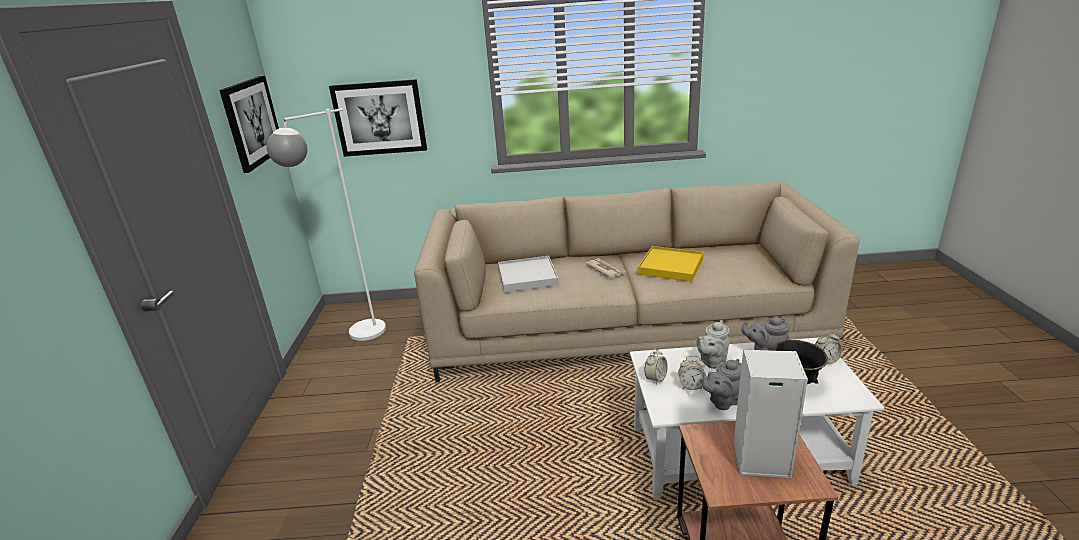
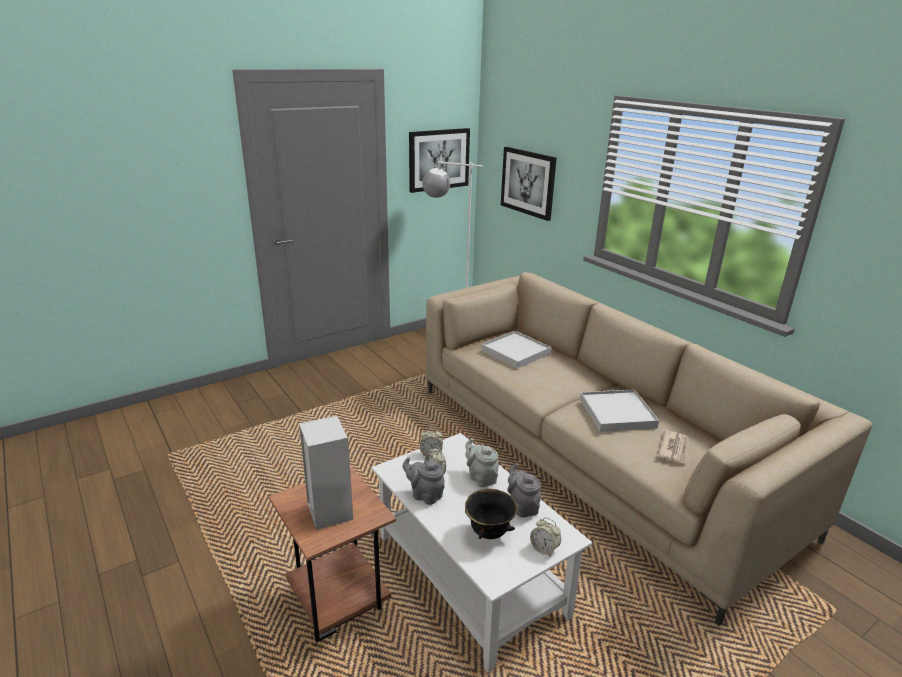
camera: 55 degrees right, 0 degrees up
(605, 269) = (570, 382): newspaper -> newspaper (673, 449)
(670, 266) = (617, 413): yellow tray -> white tray
(711, 361) = (481, 477): grey teapot -> grey teapot turned 45 degrees clockwise

